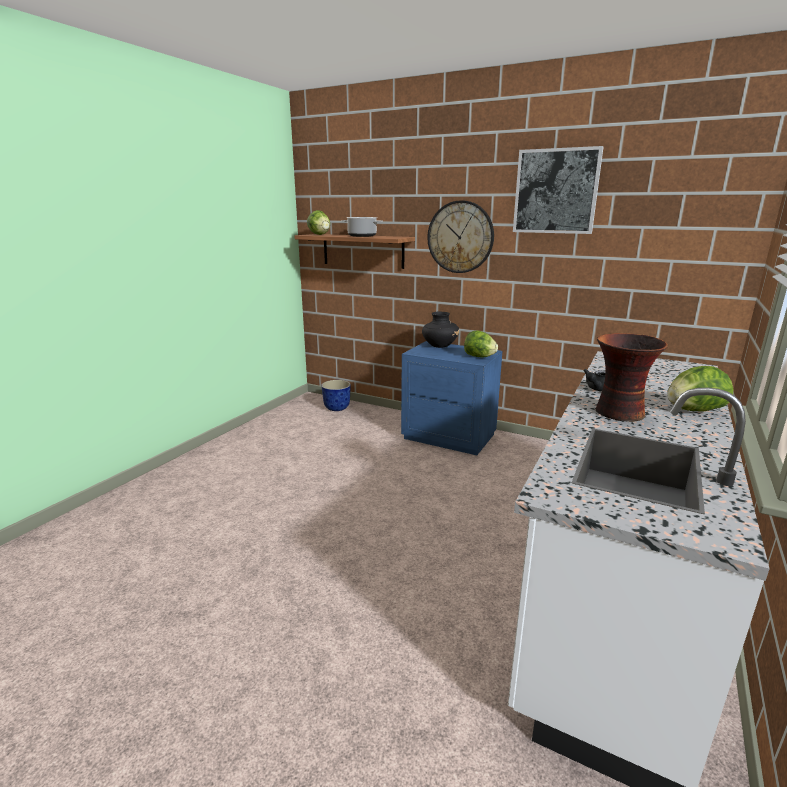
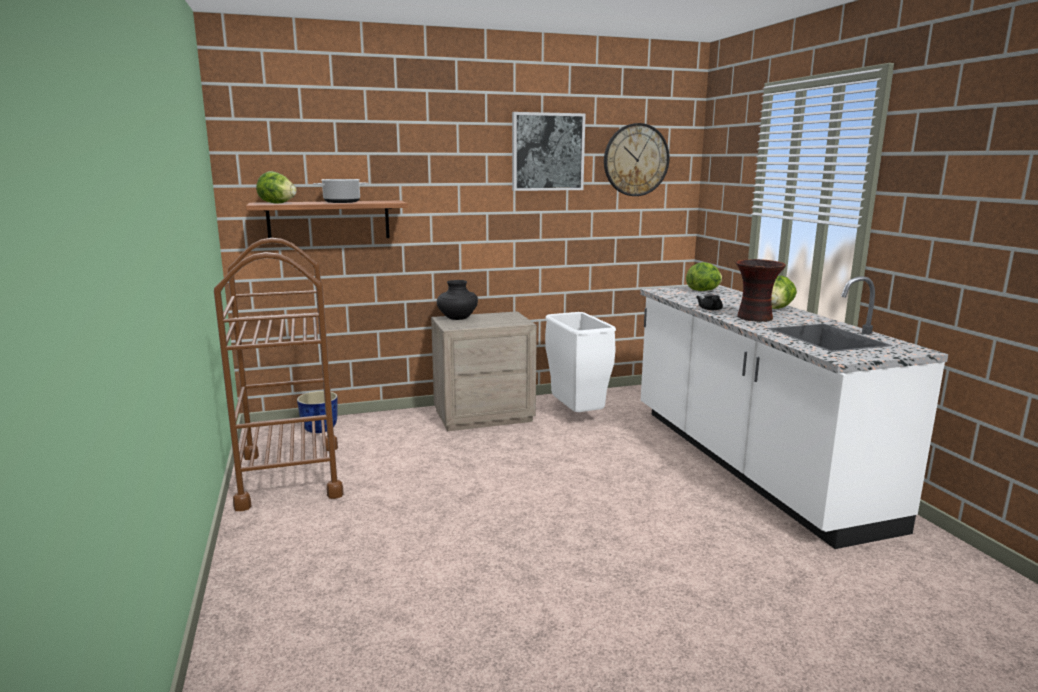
camera: 45 degrees left, 5 degrees down
(272, 432) = (290, 475): none -> brown cart
(449, 436) = (483, 415): blue nightstand -> beige nightstand
(460, 237) = (456, 198): wall clock -> wall clock (636, 160)
(479, 357) = (514, 319): lettuce -> lettuce (703, 290)
(521, 465) = (576, 416): none -> white trash can

